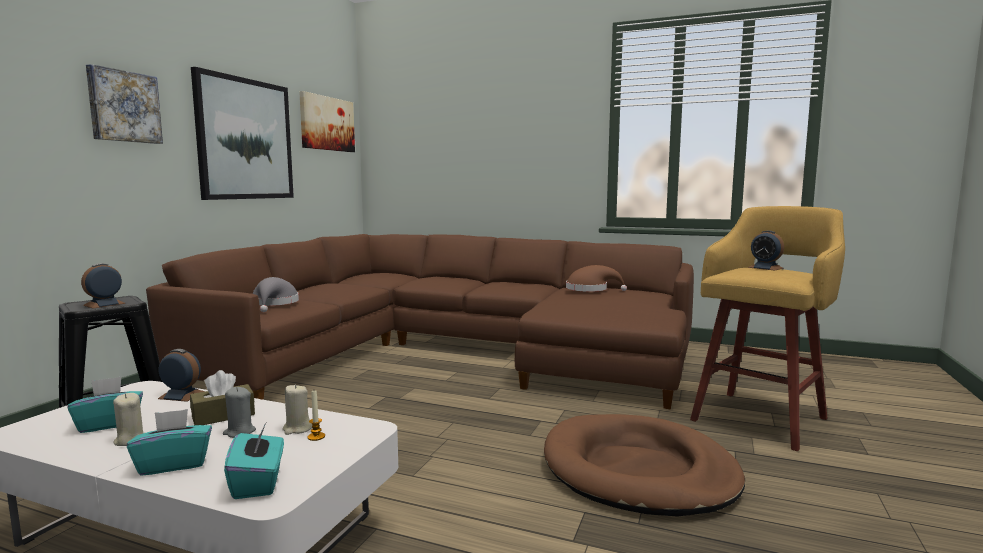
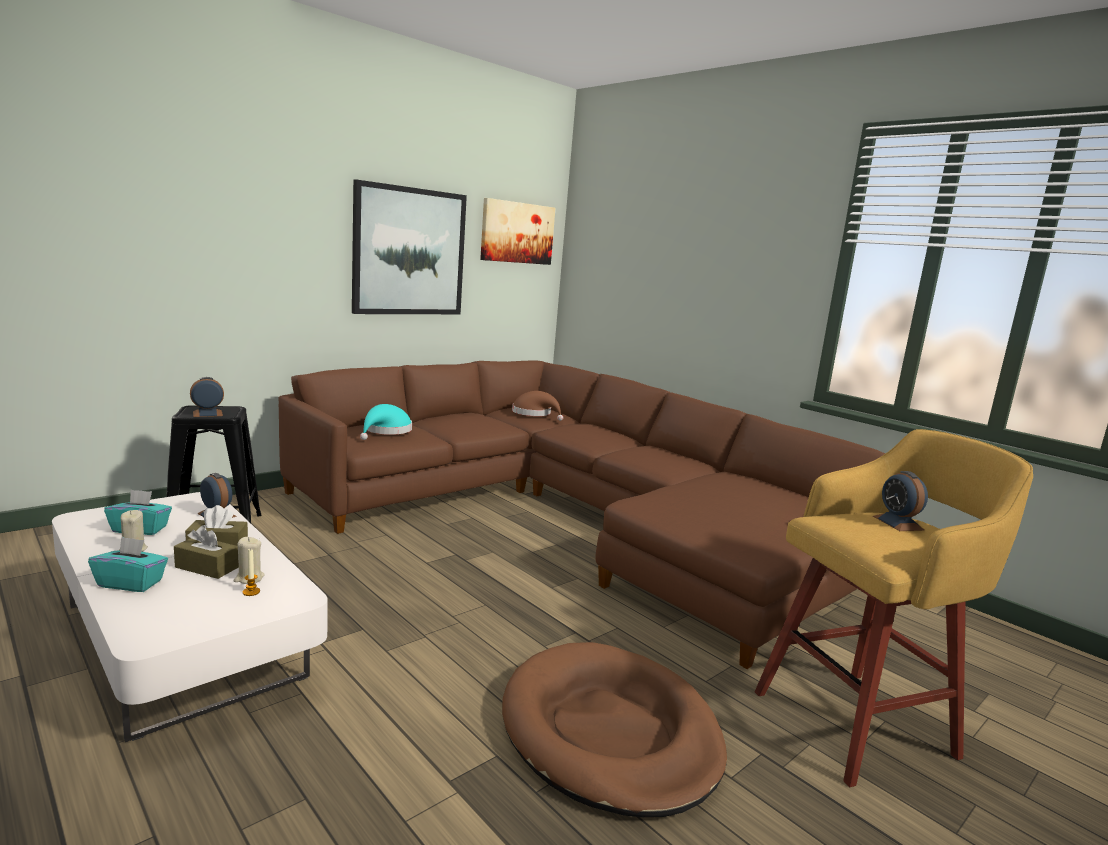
camera: 25 degrees right, 5 degrees up
(123, 106) = (278, 222): picture -> none
(239, 432) = (207, 567): grey candle -> brown tissue box
(258, 482) = (157, 623): turquoise tissue box -> none
(274, 304) = (386, 431): grey hat -> turquoise hat
(590, 289) = (737, 484): brown hat -> brown hat (534, 414)

